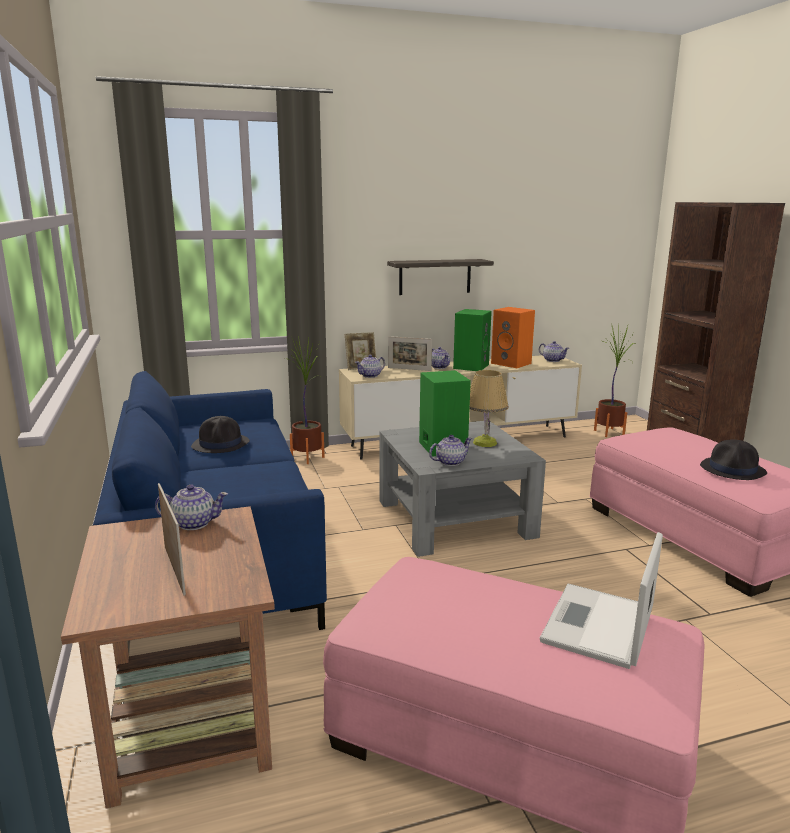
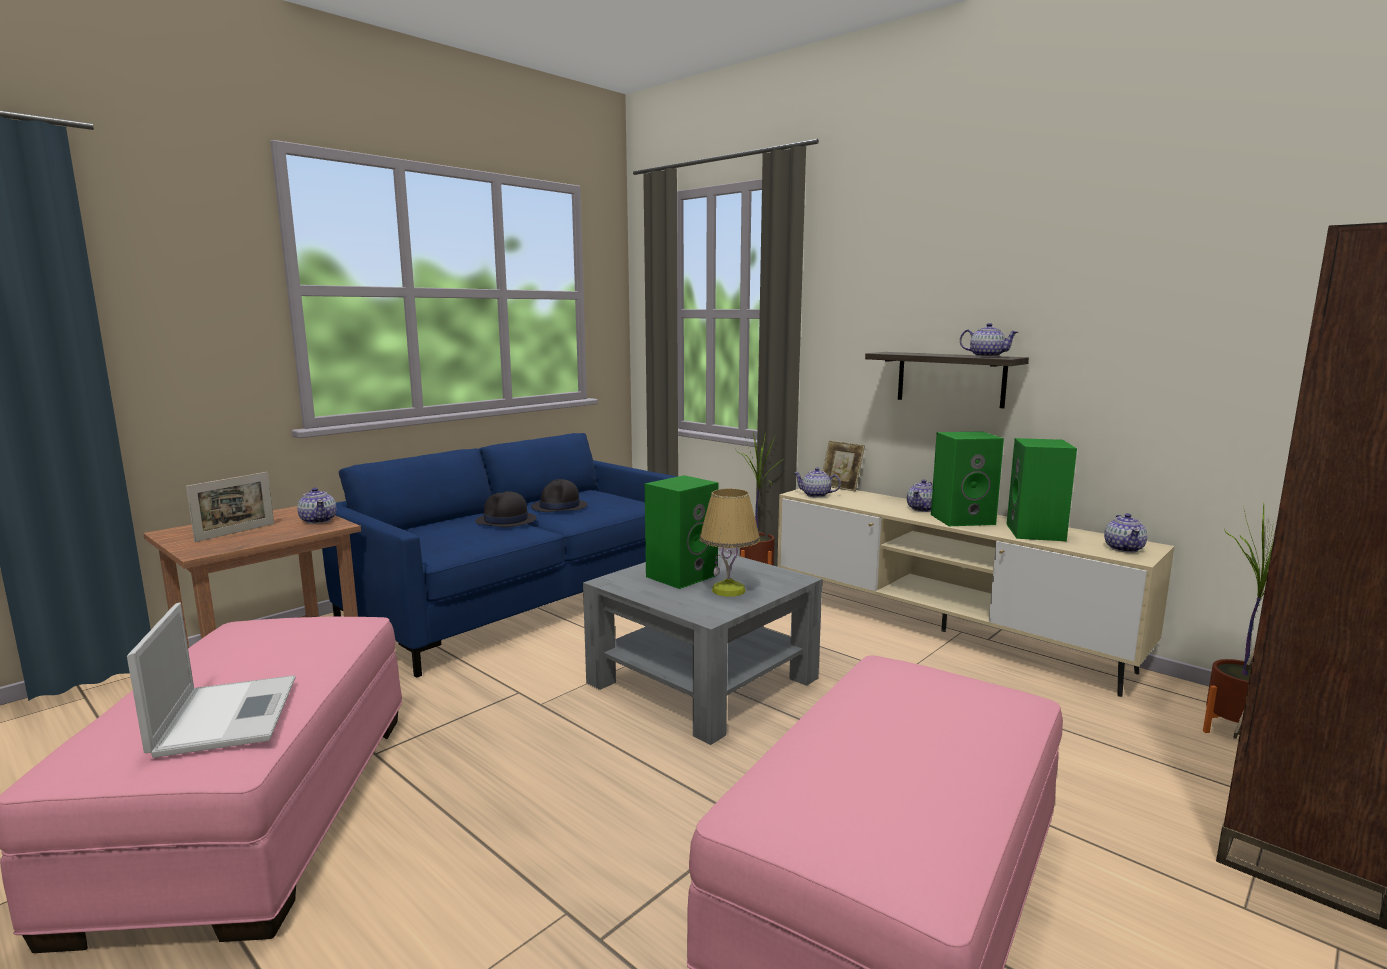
camera: 60 degrees right, 5 degrees down
(409, 369) = (880, 501): picture frame -> none
(449, 462) = (637, 587): teapot -> teapot (986, 356)
(512, 363) = (1037, 533): orange speaker -> green speaker
(598, 627) = (227, 714): laptop -> laptop turned 75 degrees clockwise
(733, 470) = (853, 769): black hat -> black hat (506, 521)

